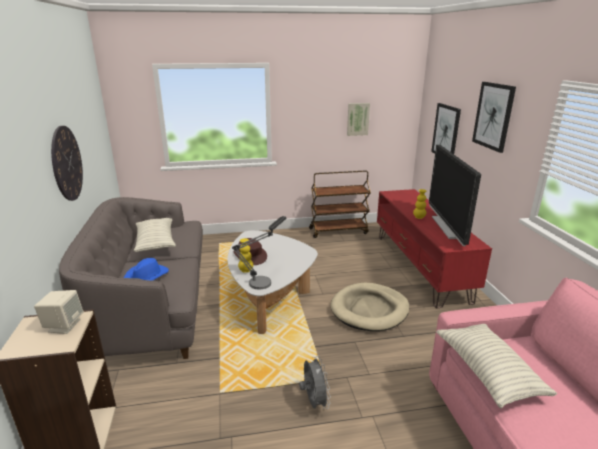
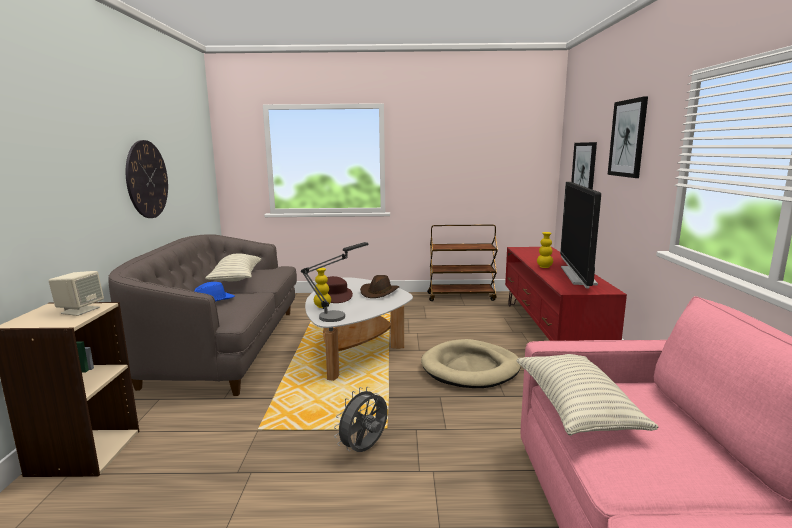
camera: 10 degrees right, 10 degrees down
(287, 248) = (379, 292): none -> brown hat
(314, 402) = (364, 449): grey fan -> grey fan turned 135 degrees counterclockwise
(357, 119) = (484, 166): picture -> none

